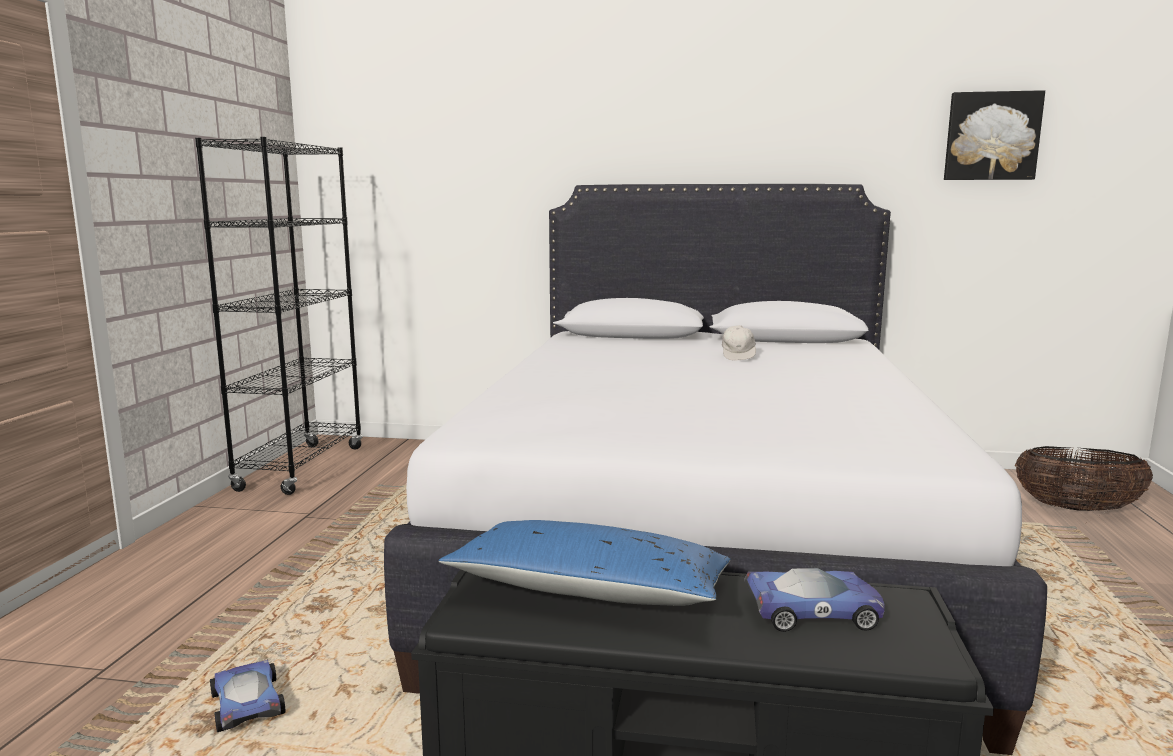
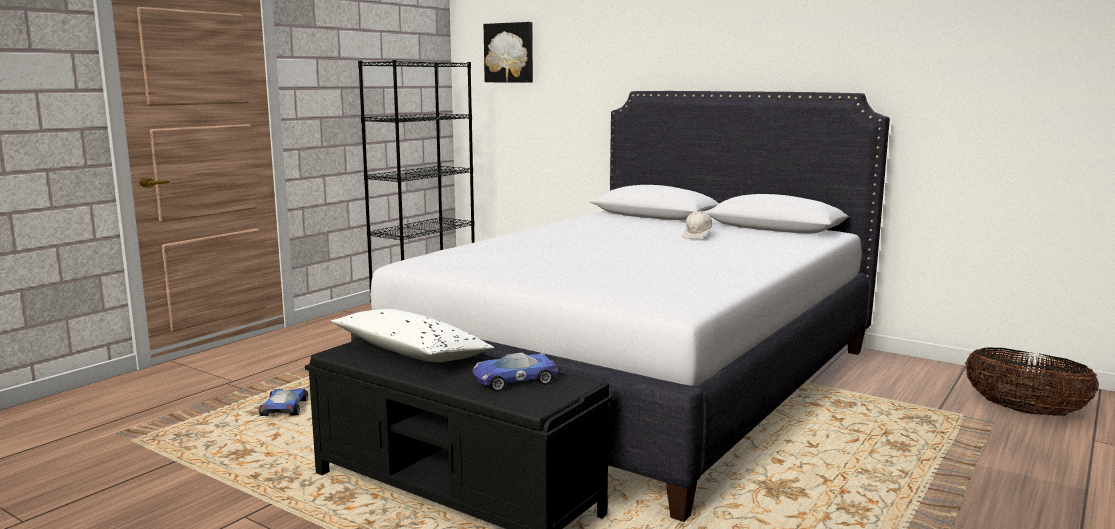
camera: 25 degrees right, 0 degrees up
(590, 590) = (411, 353): blue pillow -> white pillow
(814, 610) = (513, 379): toy car -> toy car turned 135 degrees clockwise
(991, 136) = (993, 48): picture -> picture (509, 53)

